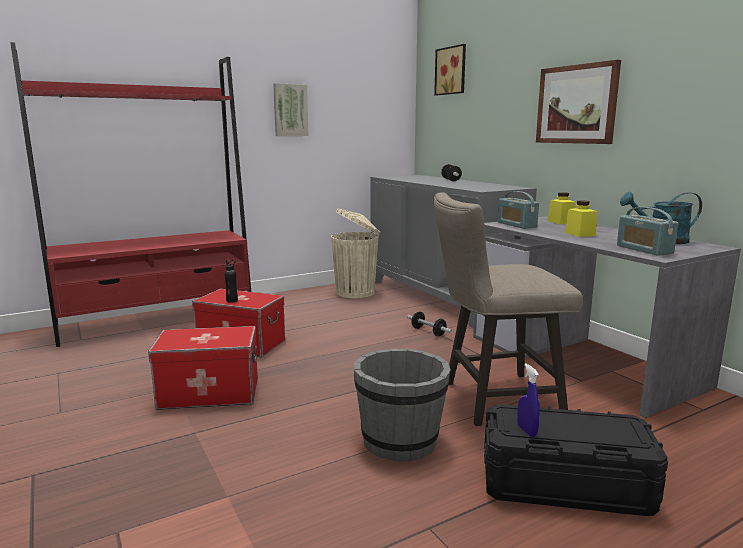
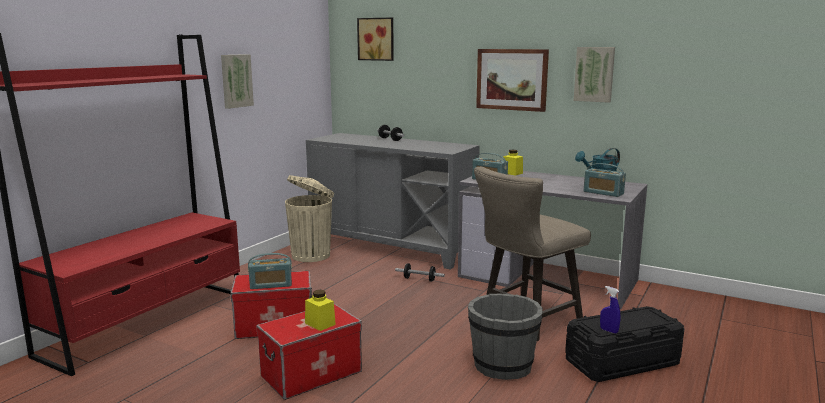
camera: 30 degrees left, 0 degrees up
(232, 300) = (271, 285): black bottle -> radio
(580, 234) = (545, 184): yellow jar -> yellow jar (320, 324)
(677, 88) = (594, 74): none -> picture

